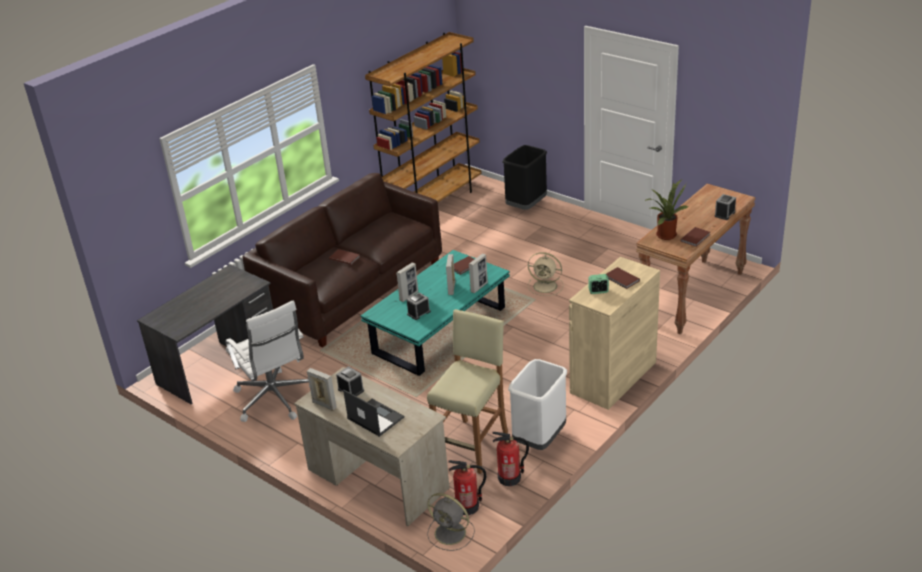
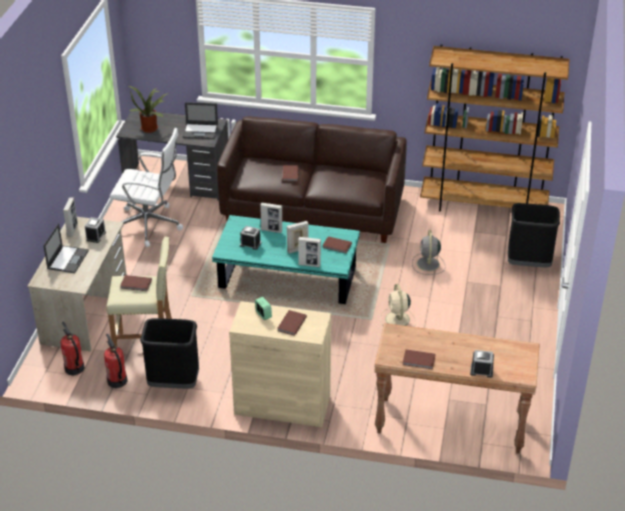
camera: 60 degrees right, 5 degrees up
(233, 284) = (201, 131): none -> laptop
(275, 399) = (150, 225): white office chair -> white office chair turned 105 degrees counterclockwise
(451, 533) = (41, 370): grey fan -> grey fan (428, 264)
(458, 378) = (136, 284): none -> brown book
(540, 439) = (173, 383): white trash can -> black trash can
(665, 234) = (411, 338): potted plant -> potted plant (151, 128)

